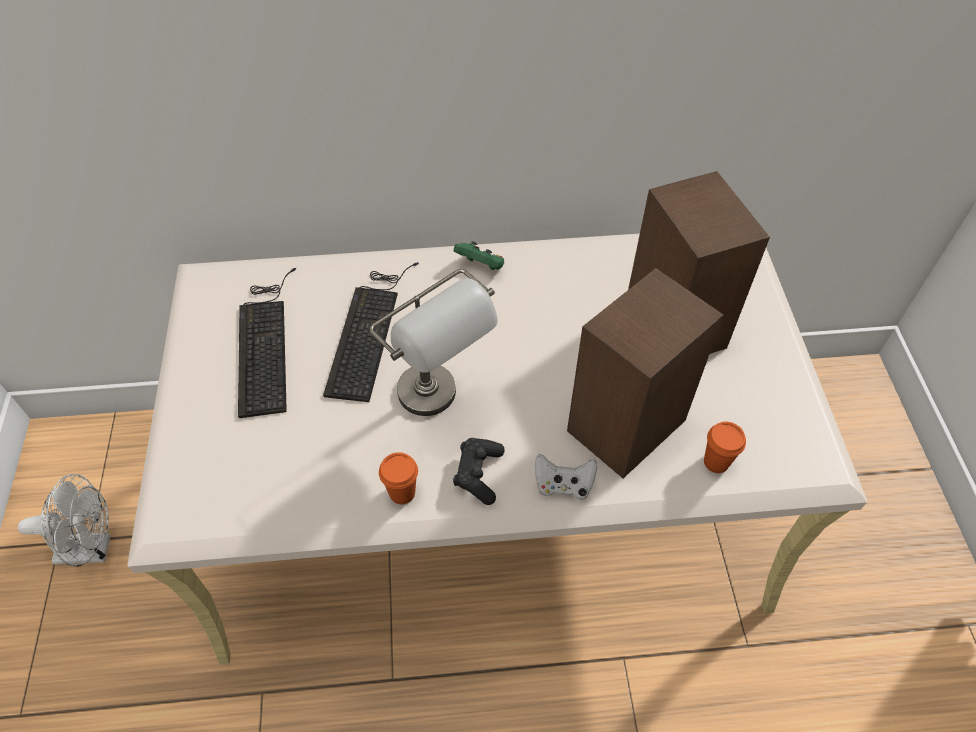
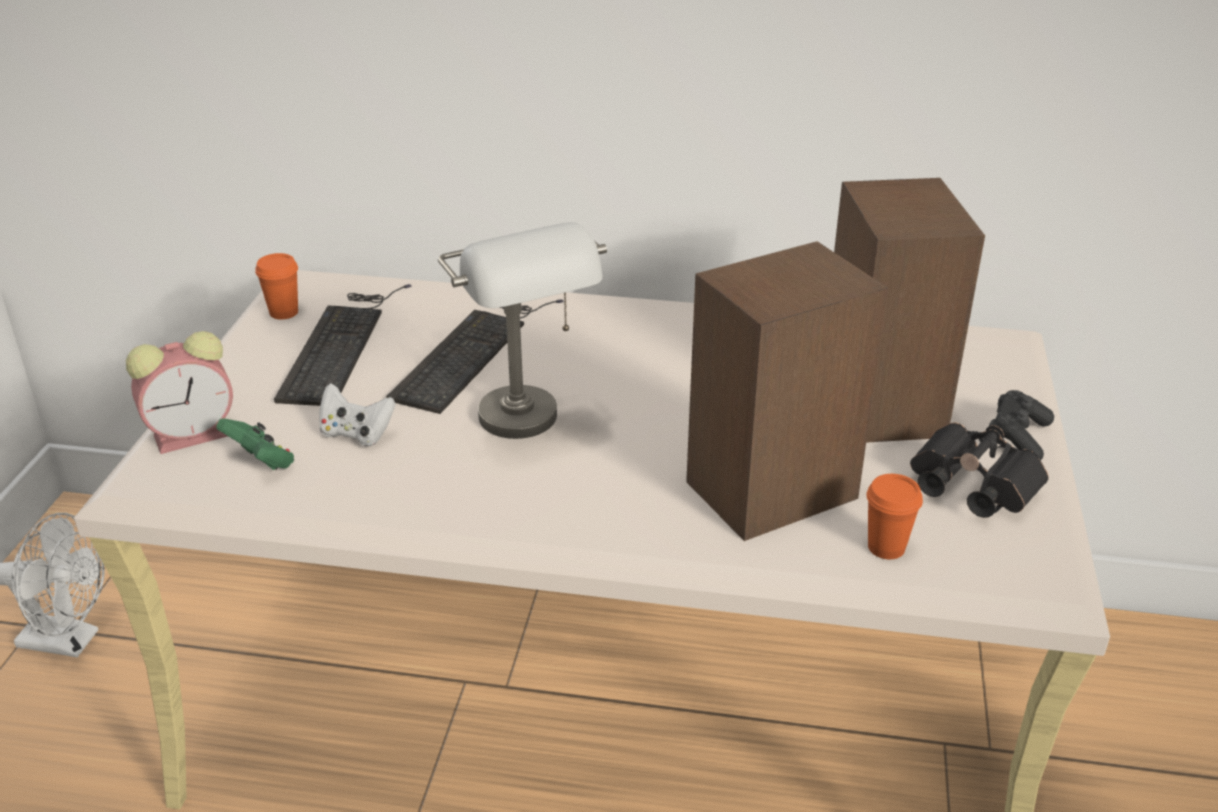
camera: 15 degrees right, 20 degrees down
(189, 464) = (195, 434): none -> alarm clock
(402, 493) = (440, 503): orange cup -> orange cup (284, 312)
(478, 474) = (548, 503): black game controller -> black game controller (1018, 438)
(481, 266) = (642, 315): green game controller -> green game controller (261, 462)
(563, 485) = (657, 533): white game controller -> white game controller (356, 434)
(753, 395) = (968, 489): none -> black binoculars

